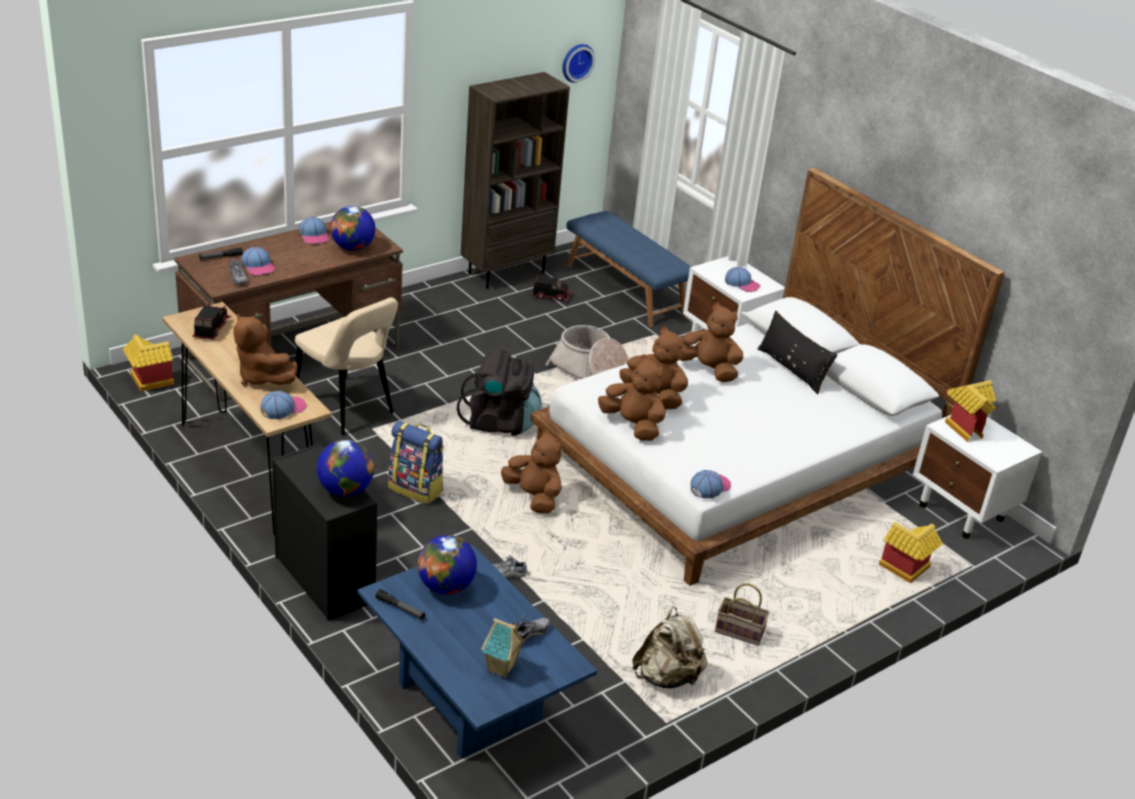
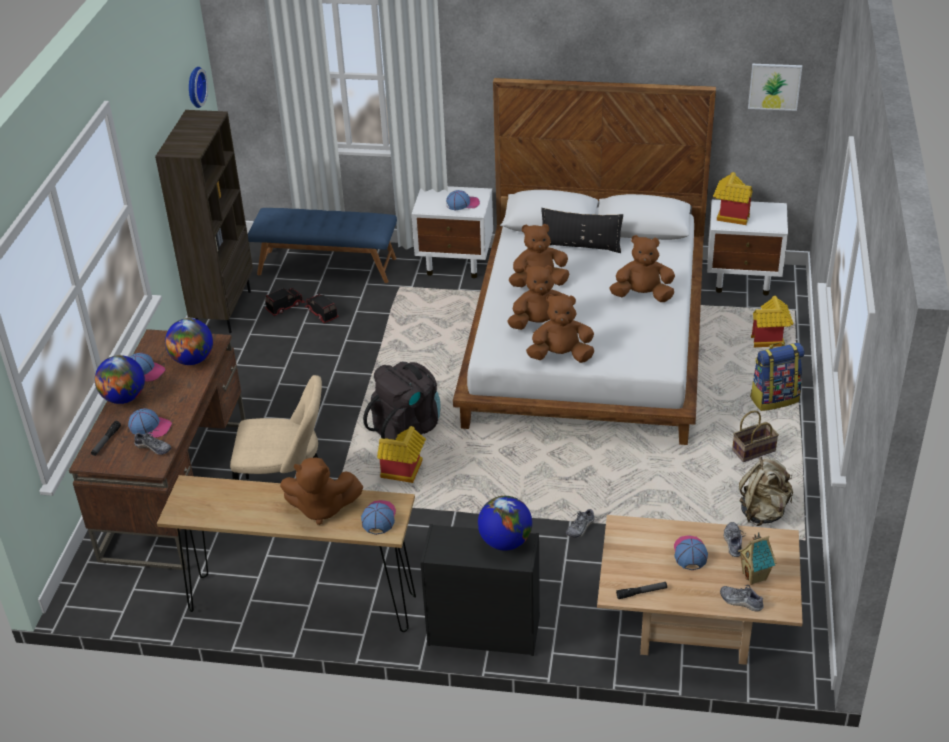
camera: 40 degrees left, 5 degrees up
(148, 382) = (101, 602): toy house -> toy house (403, 473)
(211, 329) = (212, 502): toy truck -> toy truck (321, 313)
(416, 489) = (434, 518): backpack -> backpack (774, 398)
(446, 587) = (641, 555): globe -> globe (124, 398)
(458, 674) = (741, 601): none -> shoe
(469, 701) = (694, 626): blue coffee table -> beige coffee table
(534, 497) = (513, 462): brown plush toy -> brown plush toy (642, 296)
(589, 372) = (403, 345): basket -> none
(710, 487) = (667, 362): cap -> cap (689, 553)
(1065, 301) = (774, 86): none -> picture

